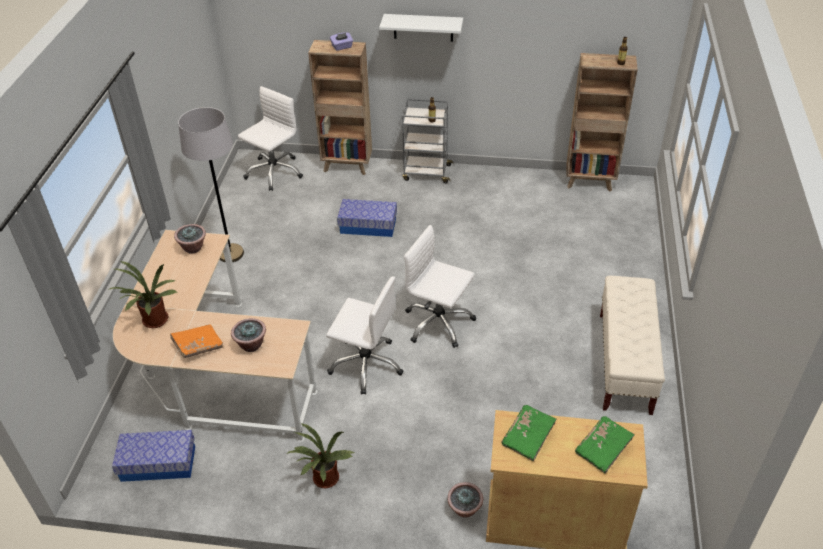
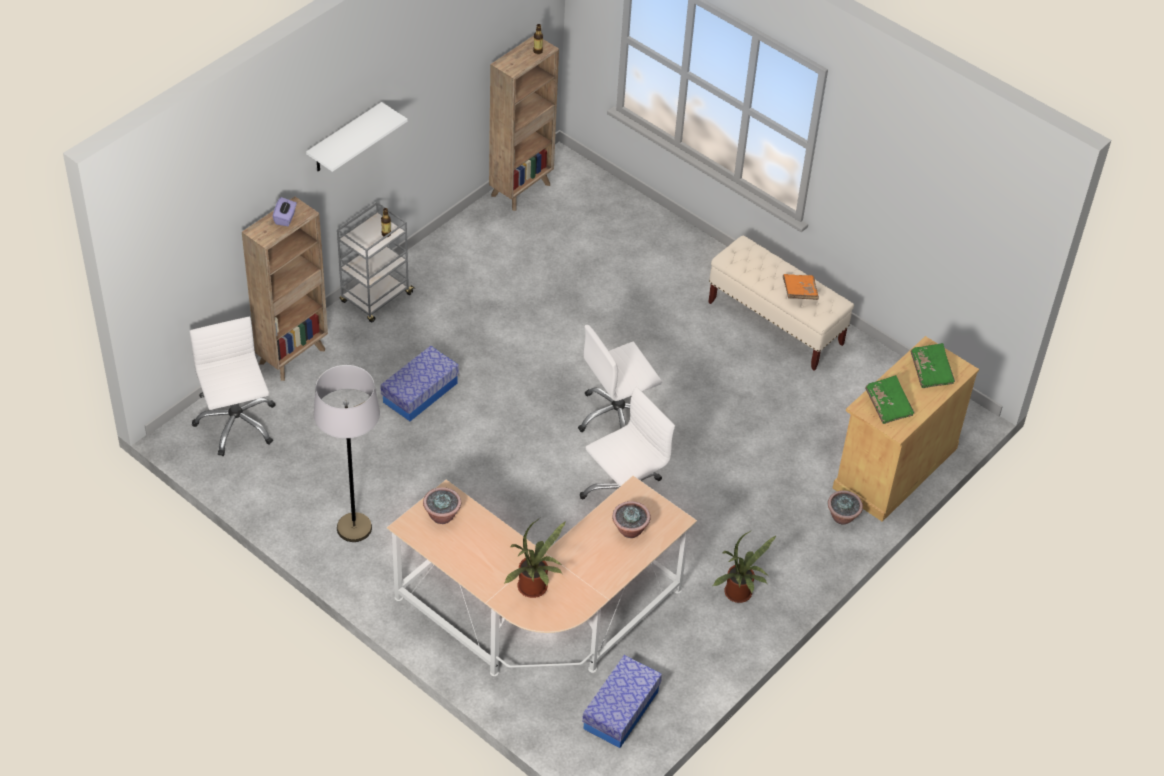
camera: 60 degrees left, 5 degrees up
(198, 346) = (598, 569): orange book -> orange book (799, 292)

